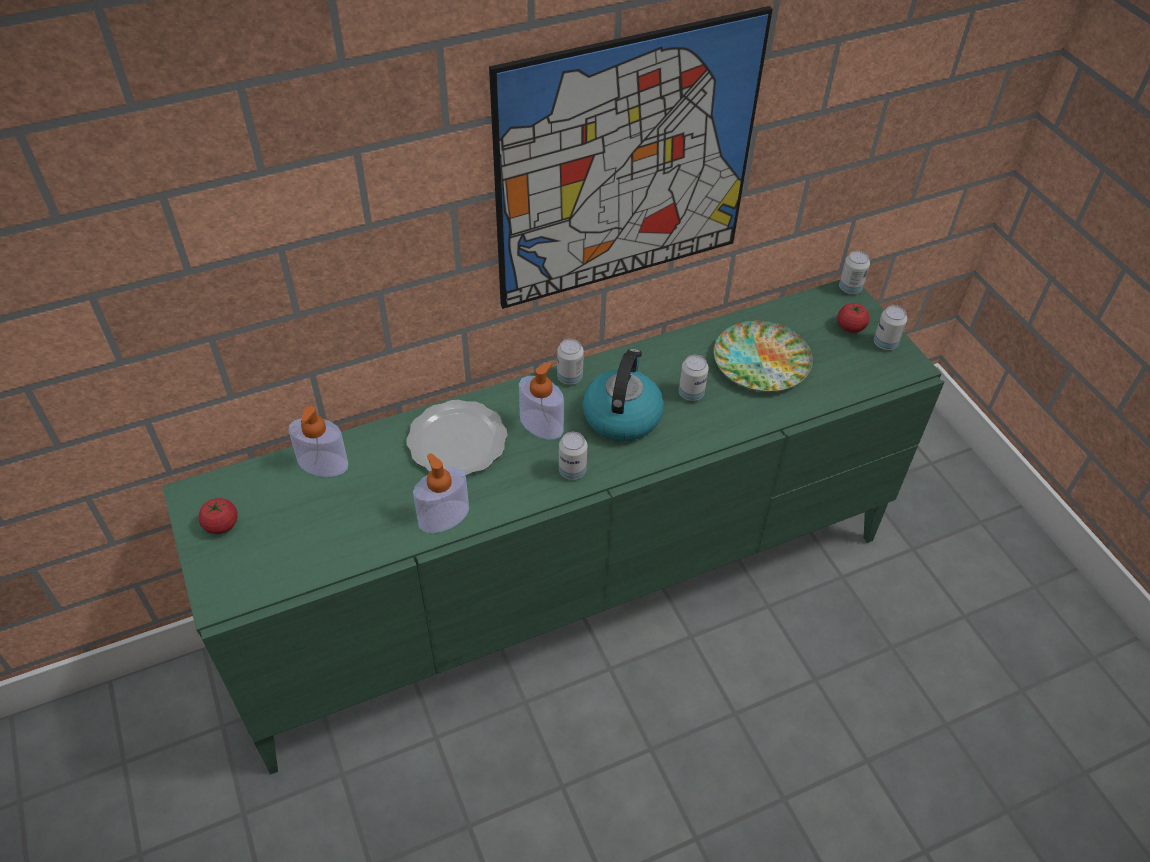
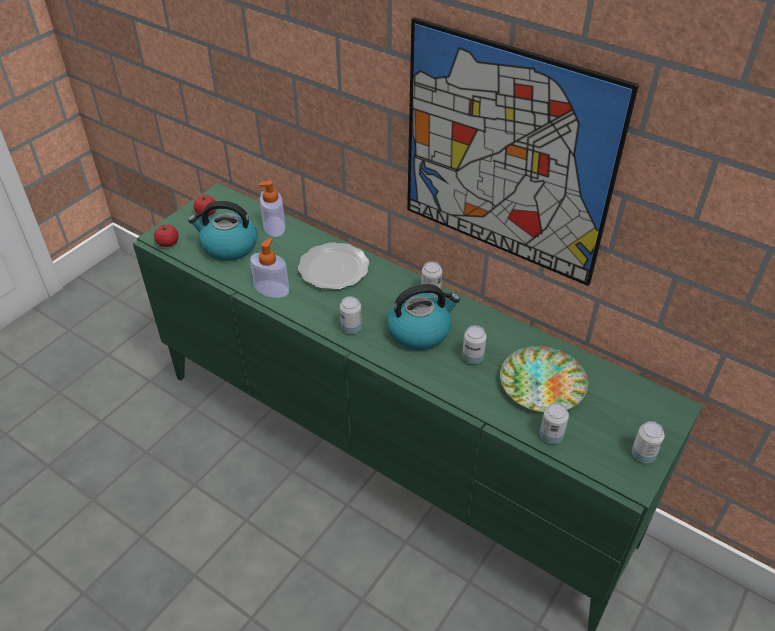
camera: 60 degrees right, 5 degrees down
(319, 528) = (228, 246): none -> kettle
(541, 424) = (378, 297): soap dispenser -> none
(850, 288) = (684, 408): can -> can (551, 436)
(850, 327) = (638, 424): tomato -> tomato (168, 243)

